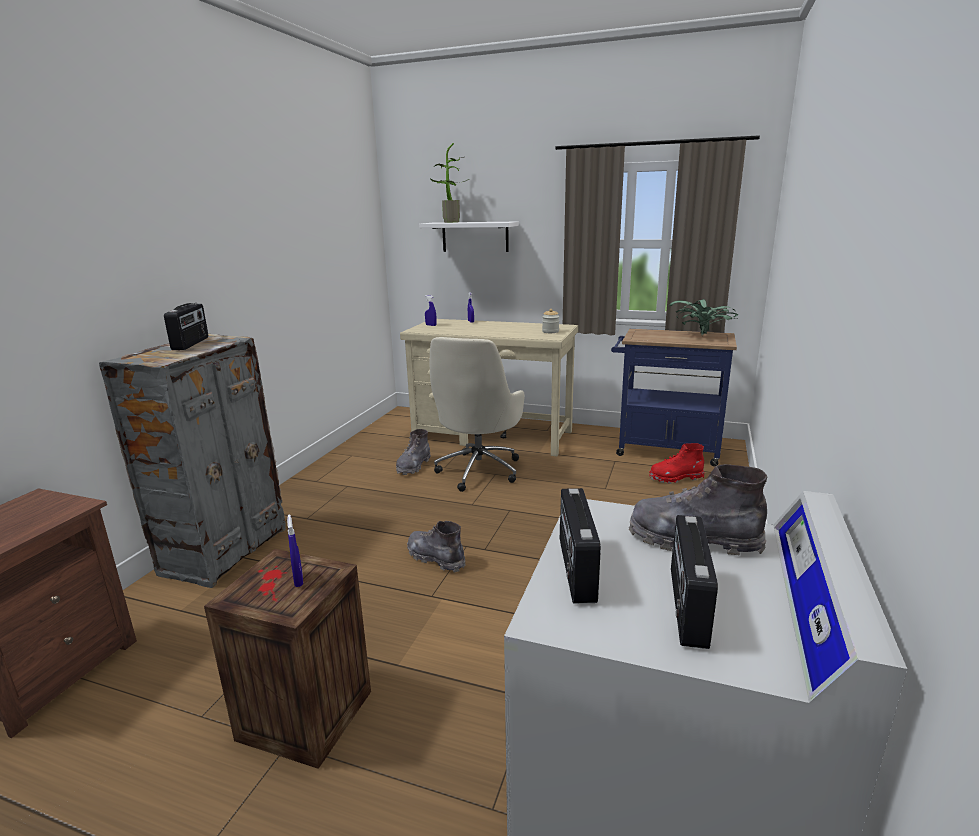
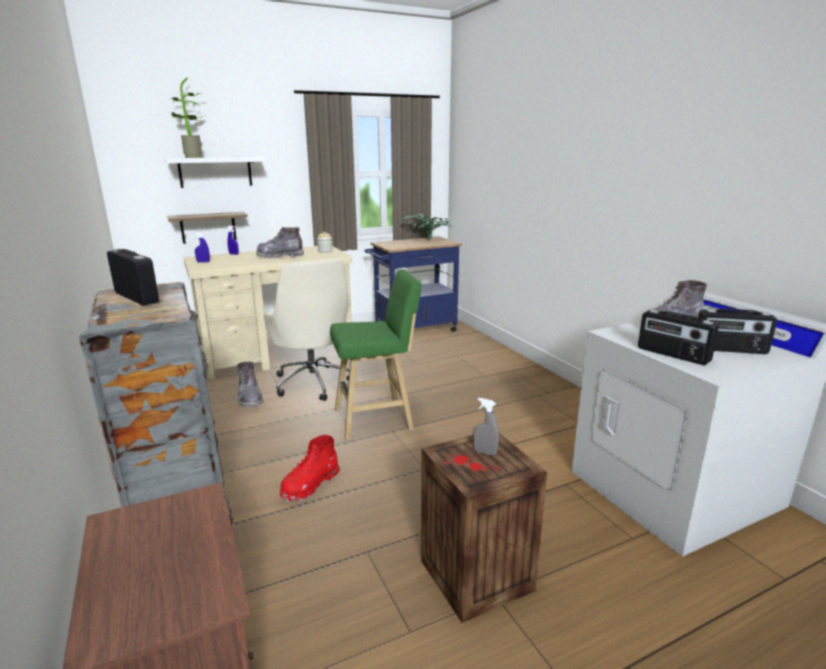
camera: 45 degrees left, 0 degrees up
(298, 580) = (485, 452): blue spray bottle -> grey spray bottle
(436, 558) = (386, 447): grey boot -> grey boot (280, 256)
(464, 292) = (208, 227): none -> shelf
(473, 528) = (377, 419): none -> green stool
(675, 478) = (445, 344): red boot -> red boot (310, 485)
(686, 607) = (730, 350): radio -> radio turned 45 degrees counterclockwise

